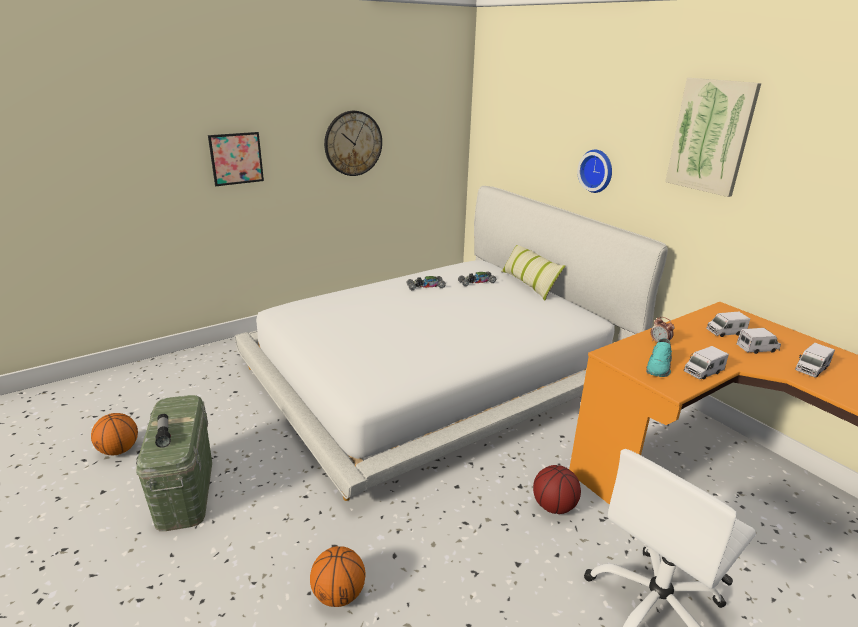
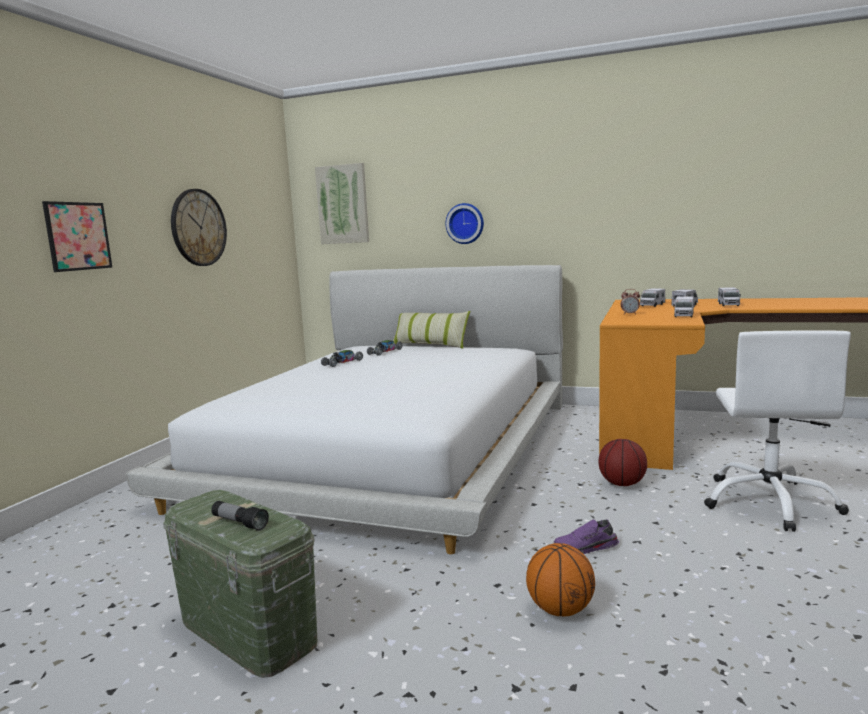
camera: 35 degrees left, 15 degrees down
(119, 450) = (70, 646): basketball -> none
(430, 554) = (586, 548): none -> purple shoe
(659, 367) = (657, 319): turquoise shoe -> none
(711, 136) = (570, 167): picture -> picture (343, 204)

